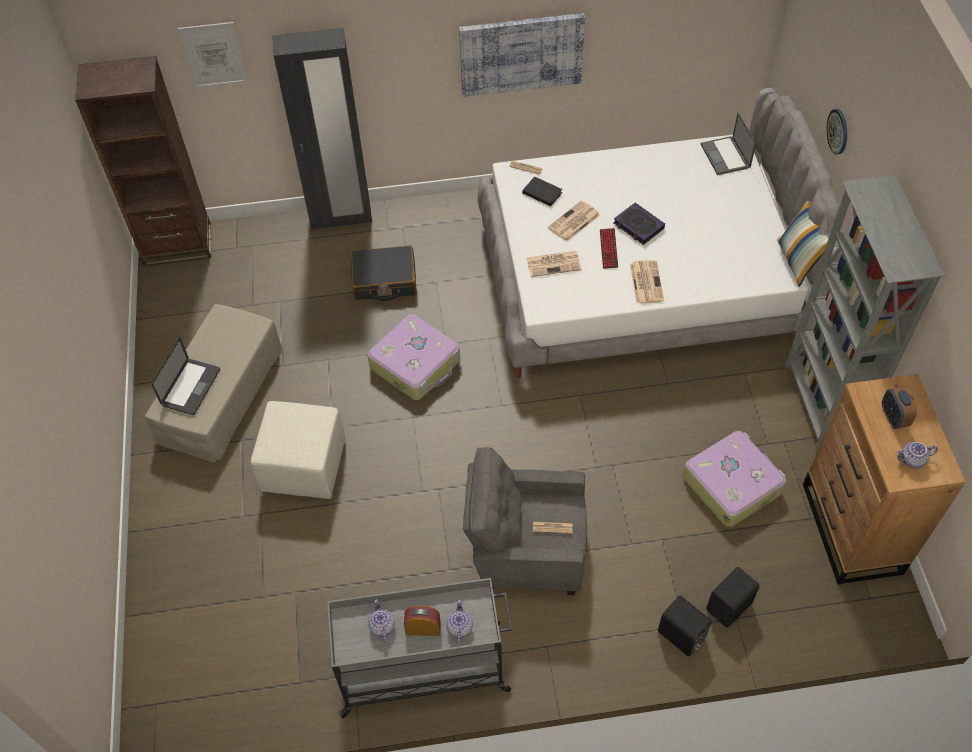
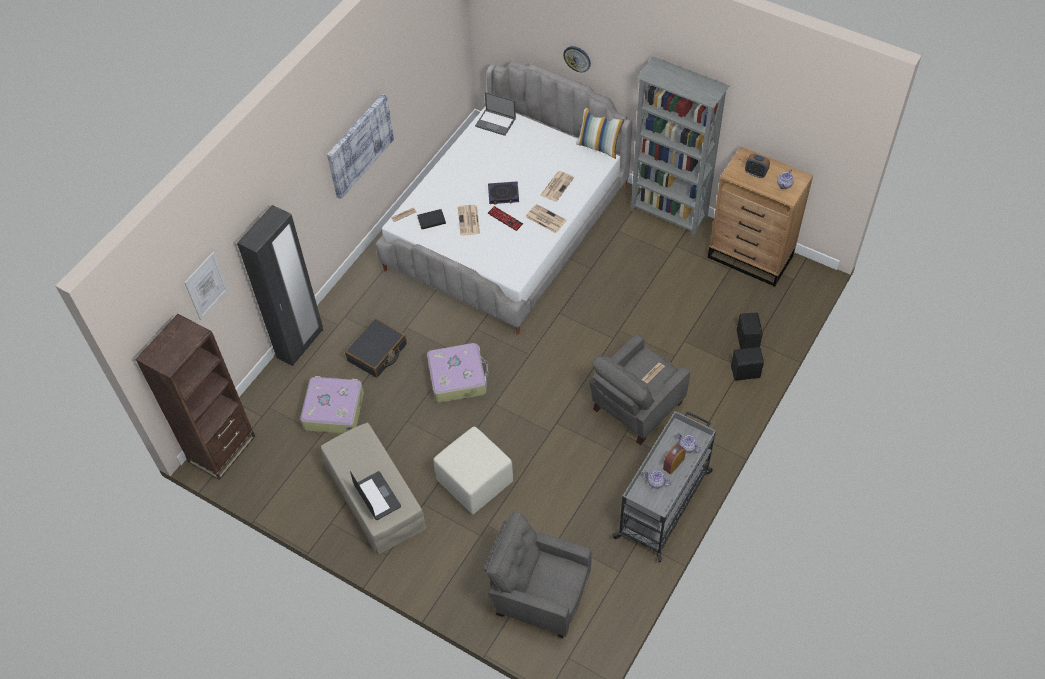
camera: 50 degrees left, 0 degrees up
(212, 621) = (539, 594): none -> grey armchair
(554, 263) = (489, 250): newspaper -> newspaper (557, 186)
(732, 484) = (679, 286): suitcase -> suitcase (333, 409)

